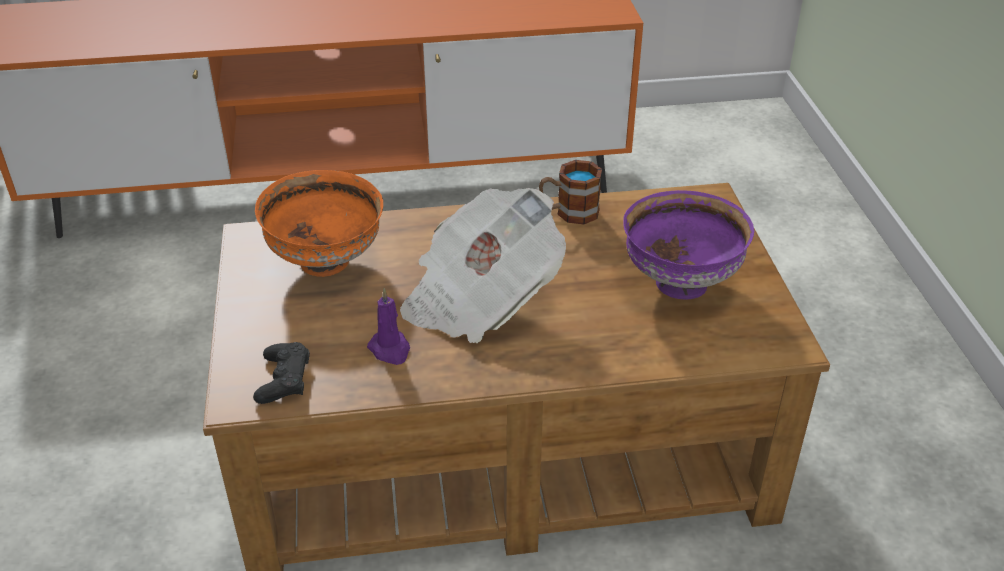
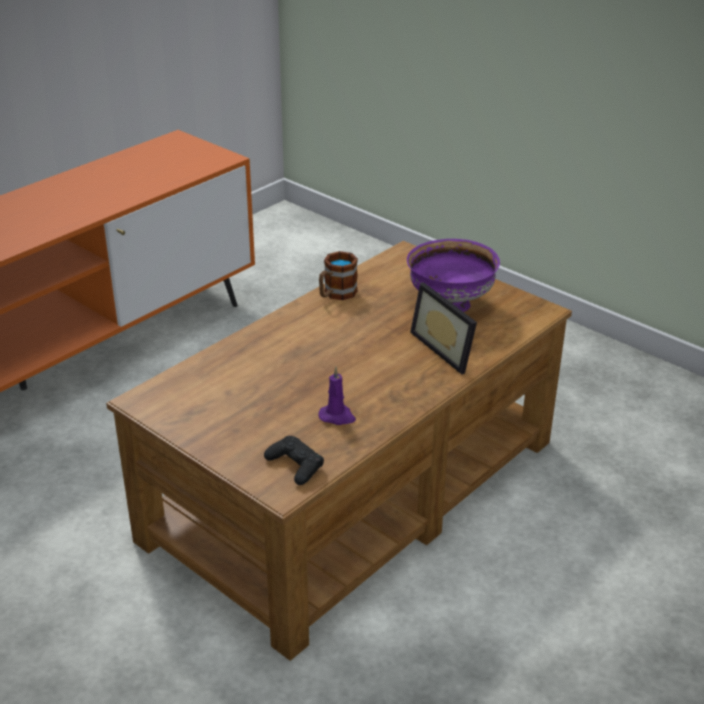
camera: 40 degrees left, 5 degrees down
(327, 262) = (221, 389): orange bowl -> none
(480, 298) = (350, 364): newspaper -> none
(608, 334) = (448, 348): none -> picture frame

